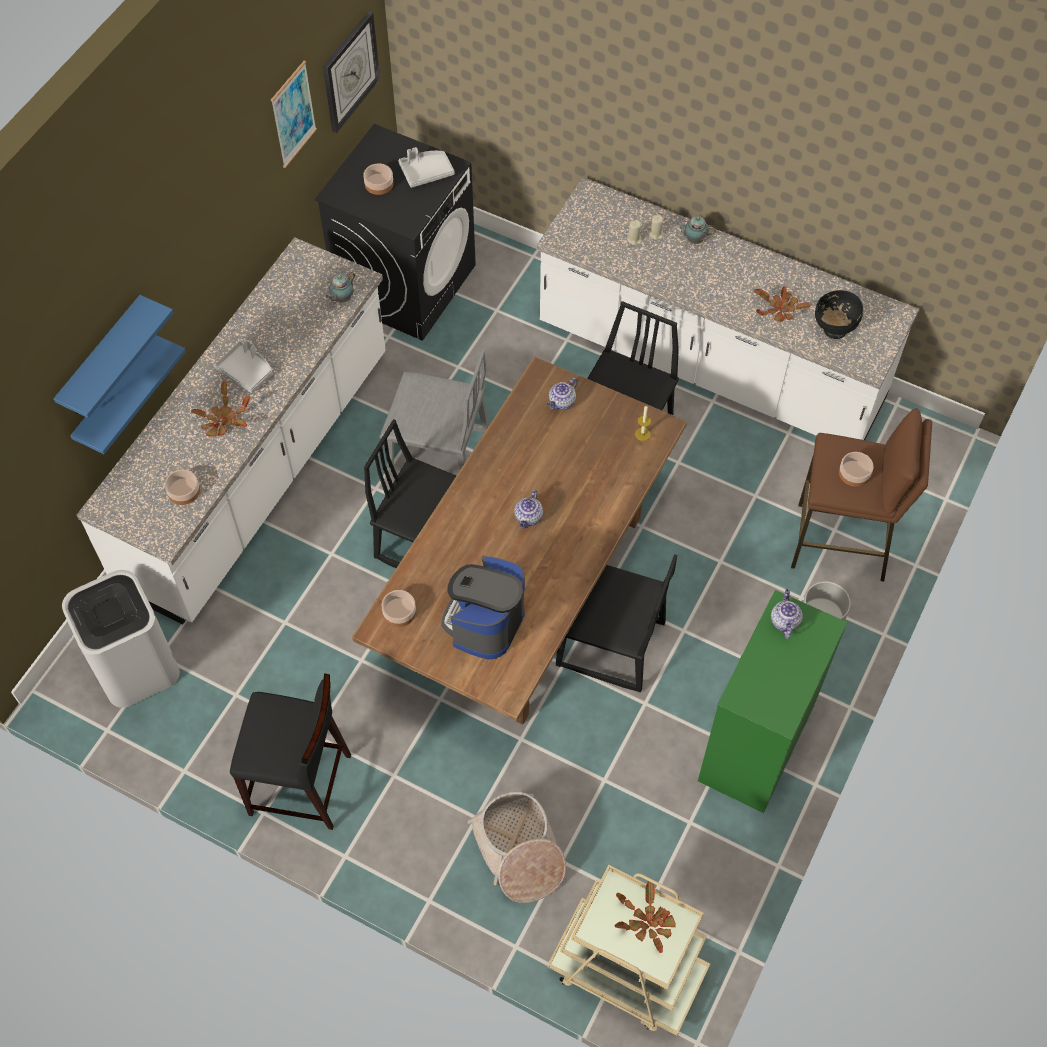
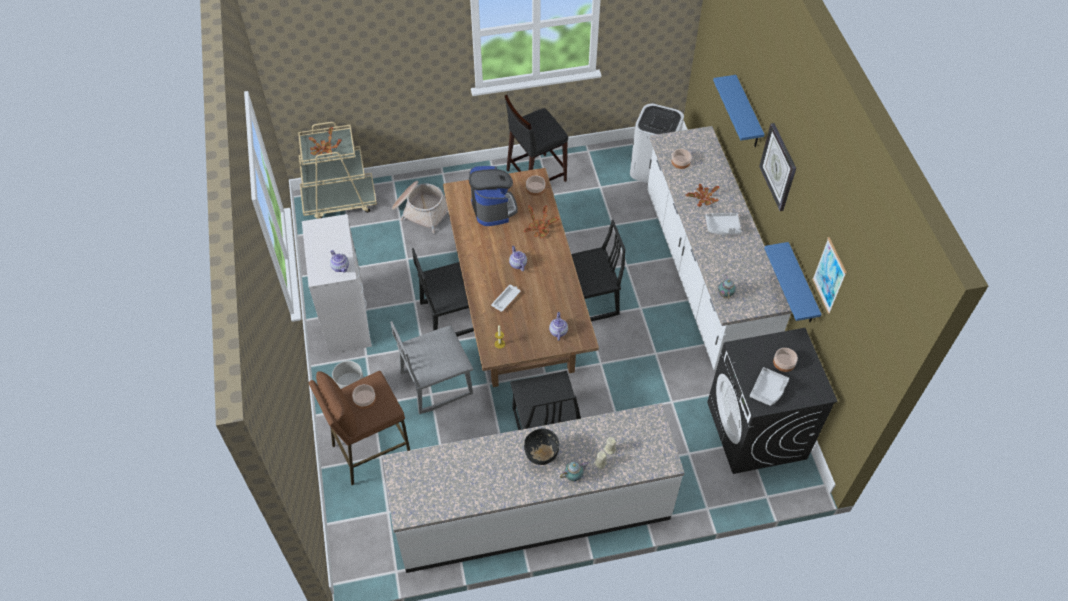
camera: 140 degrees right, 5 degrees down
(117, 396) = (741, 141): blue shelf -> blue shelf (801, 286)
(350, 72) = (853, 351): wall clock -> wall clock (778, 167)
(438, 454) = (629, 346): grey chair -> grey chair (436, 383)
(585, 482) = (506, 299): none -> white tray
(755, 744) = (346, 318): green dresser -> white dresser
(779, 310) = (480, 462): potted plant -> potted plant (539, 228)
(834, 329) = (437, 473): black bowl -> black bowl (541, 456)

